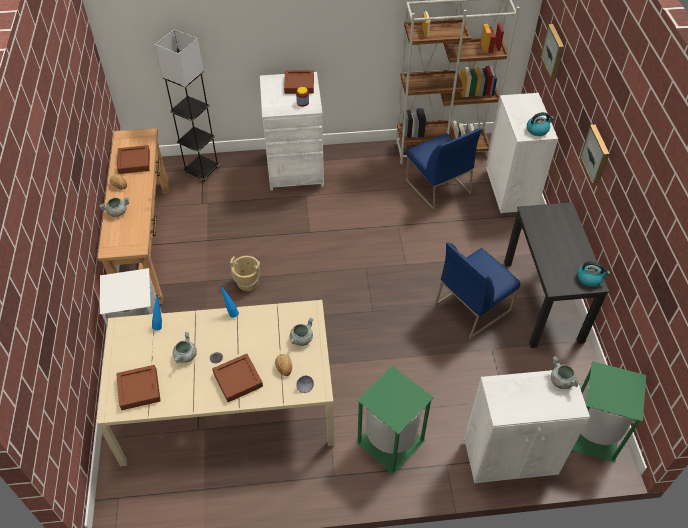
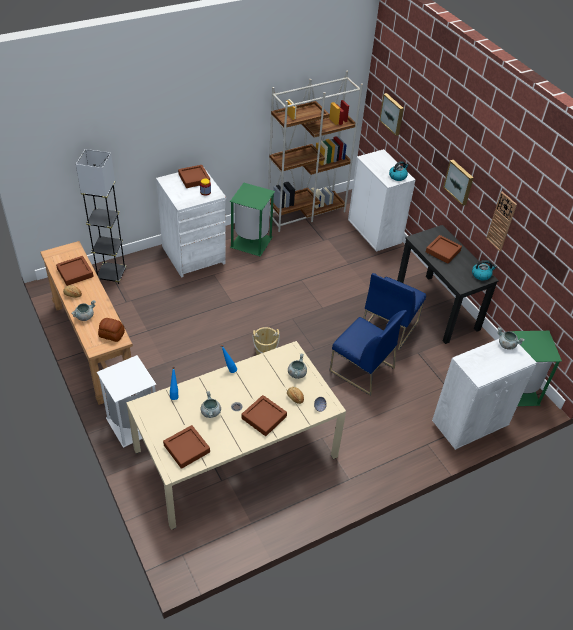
camera: 25 degrees left, 5 degrees down
(132, 239) = (112, 335): none -> bread
(248, 282) = (201, 355): beige bucket -> beige bucket (265, 351)
(390, 442) = (379, 442): green trash can -> green trash can (251, 243)
(437, 187) = (317, 243): blue chair -> blue chair (361, 369)
(555, 236) = (443, 251): none -> brown tray
(625, 219) = (501, 221): none -> wall clock

